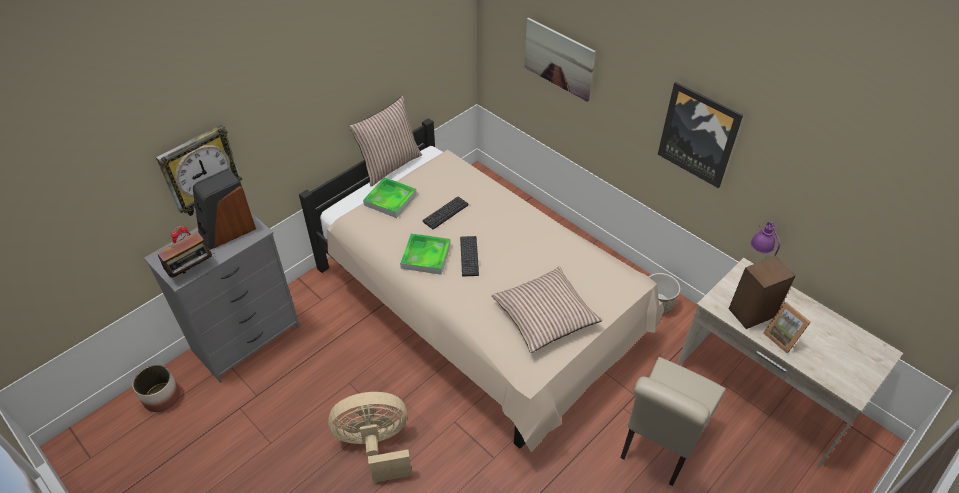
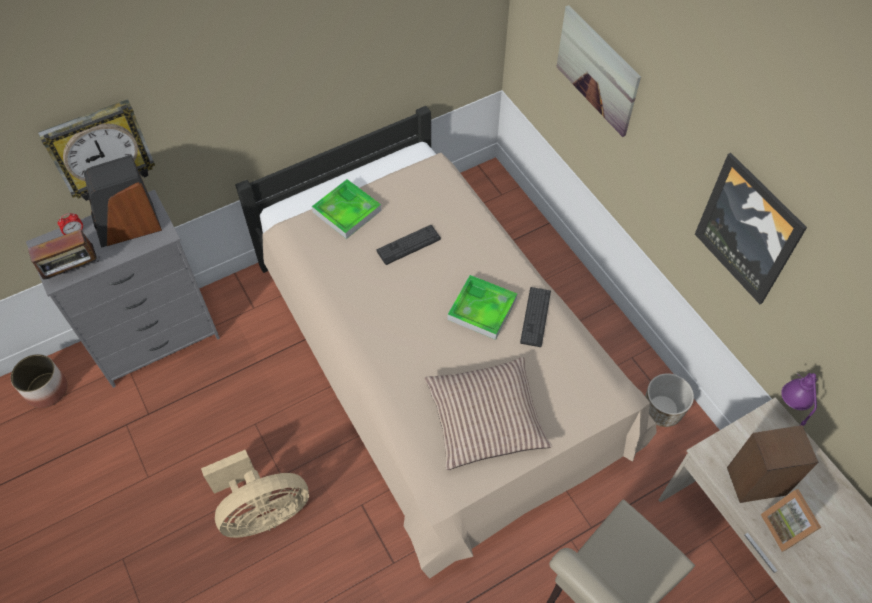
camera: 15 degrees right, 10 degrees up
(376, 446) = (262, 512): beige fan -> beige fan turned 150 degrees clockwise
(389, 165) = (362, 160): pillow -> none
(426, 256) = (365, 300): tray -> tray (482, 309)
(469, 256) = (418, 313): keyboard -> keyboard (535, 317)

